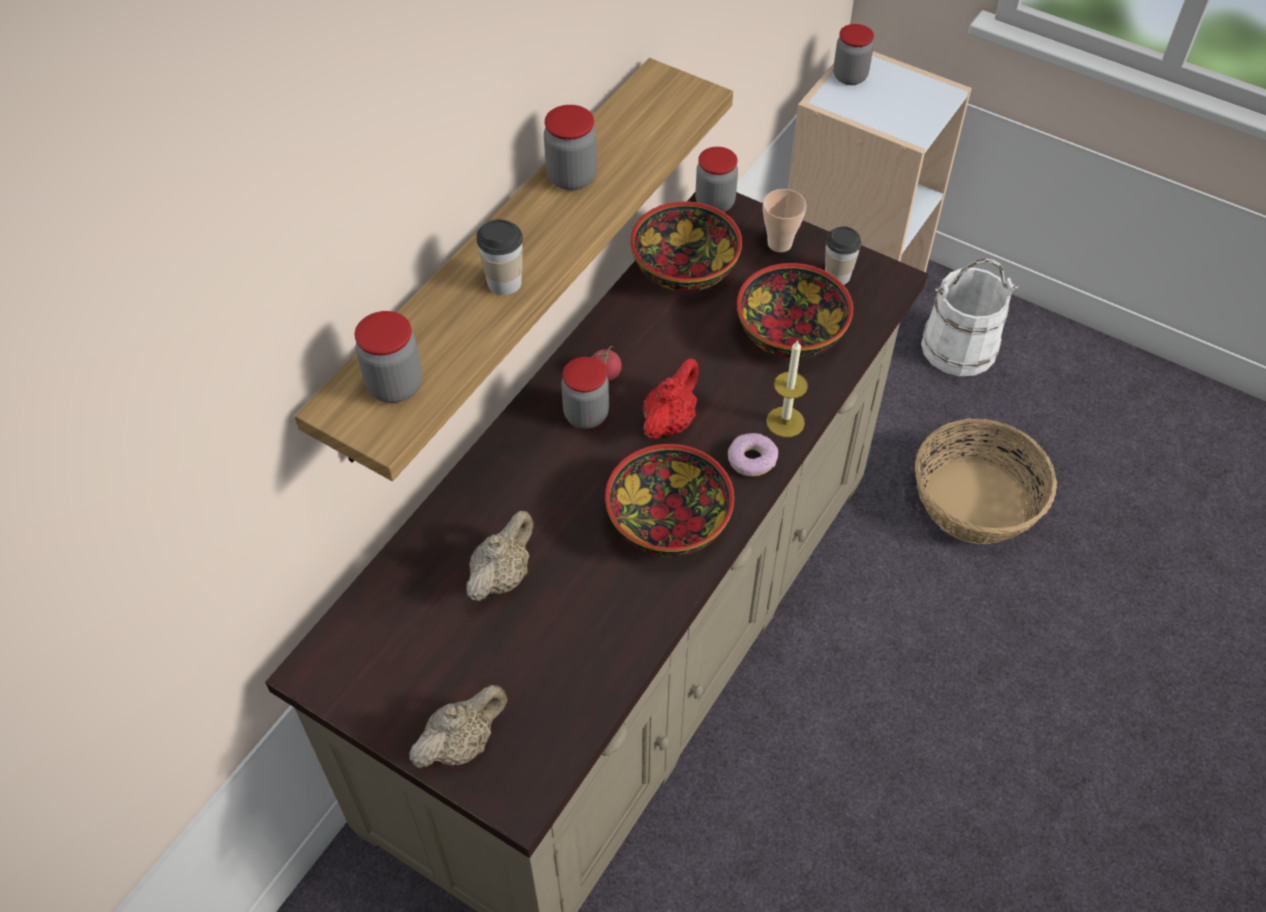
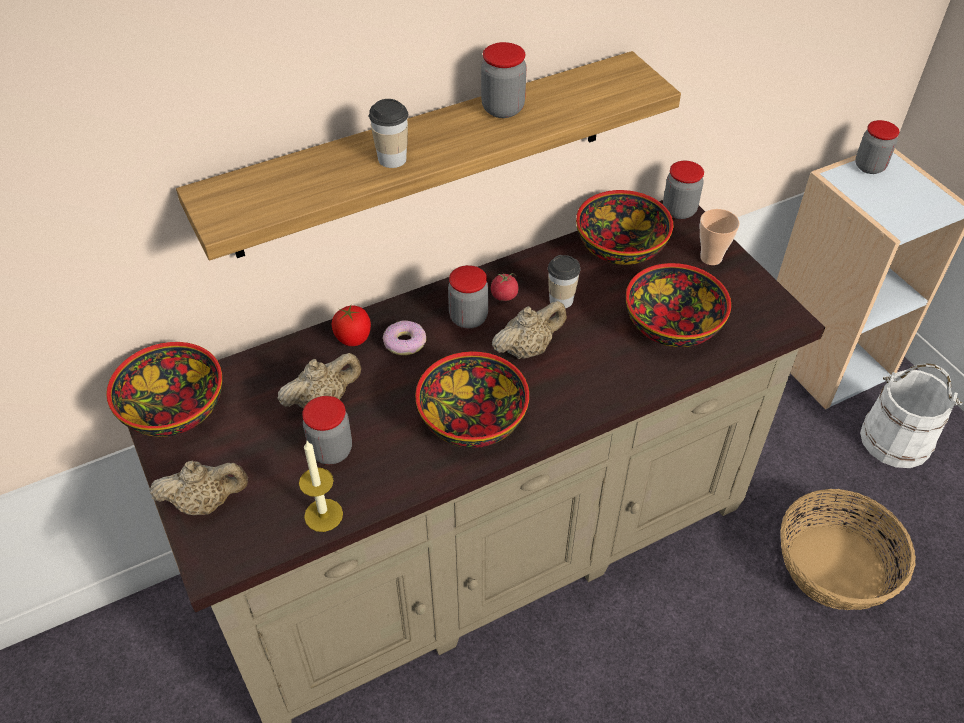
camera: 30 degrees right, 5 degrees down
(346, 664) = (174, 410): none -> bowl
(395, 386) = (257, 195): jar -> jar (331, 450)
(482, 492) = (353, 338): none -> tomato
(669, 421) = (527, 349): red teapot -> beige teapot
(751, 459) = (571, 404): donut -> donut (404, 342)
(785, 422) = (619, 388): candle -> candle (323, 515)
(837, 276) = (743, 299): cup -> cup (561, 300)

